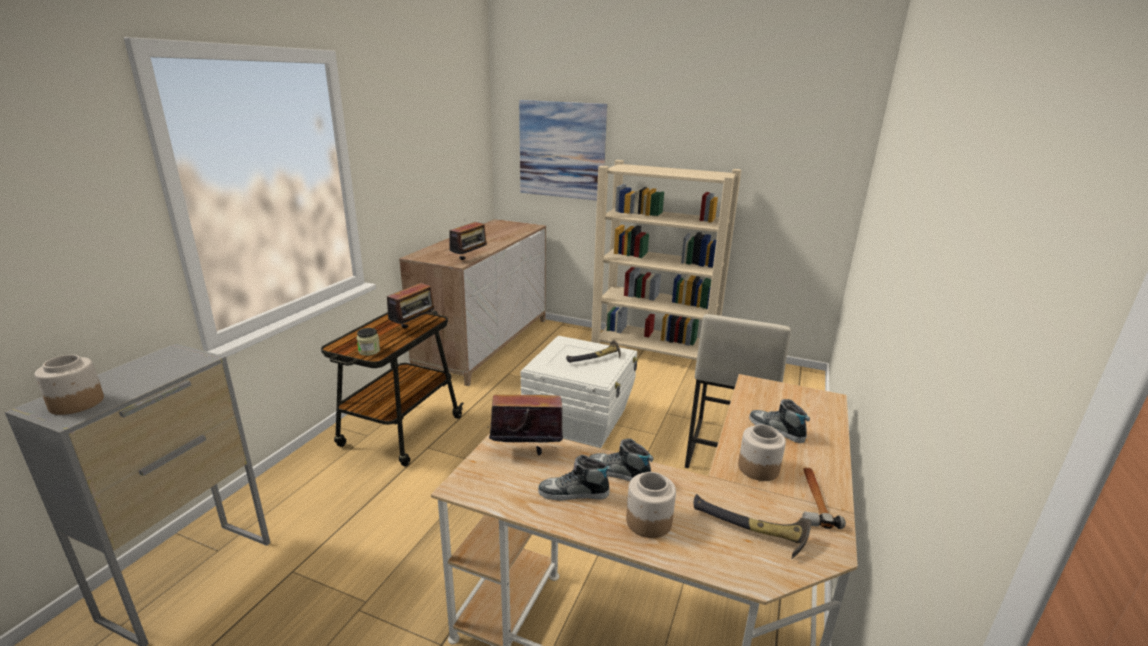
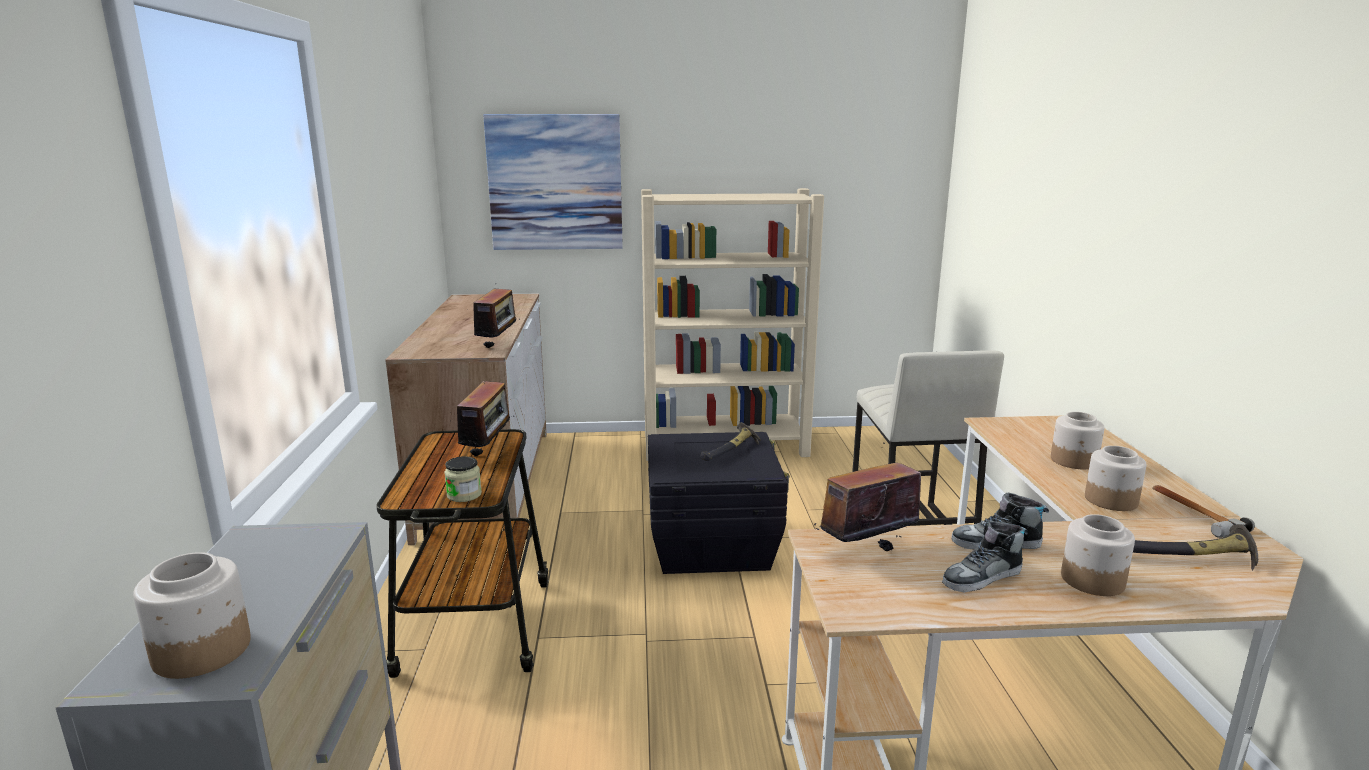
camera: 25 degrees left, 5 degrees down
(580, 420) = (713, 544): white storage box -> black storage box
(776, 429) = (1074, 461): shoe -> jar

